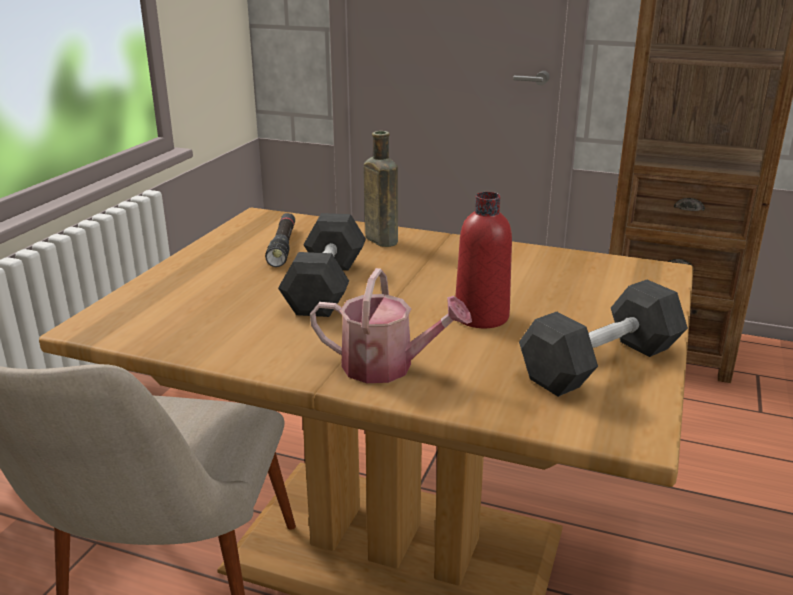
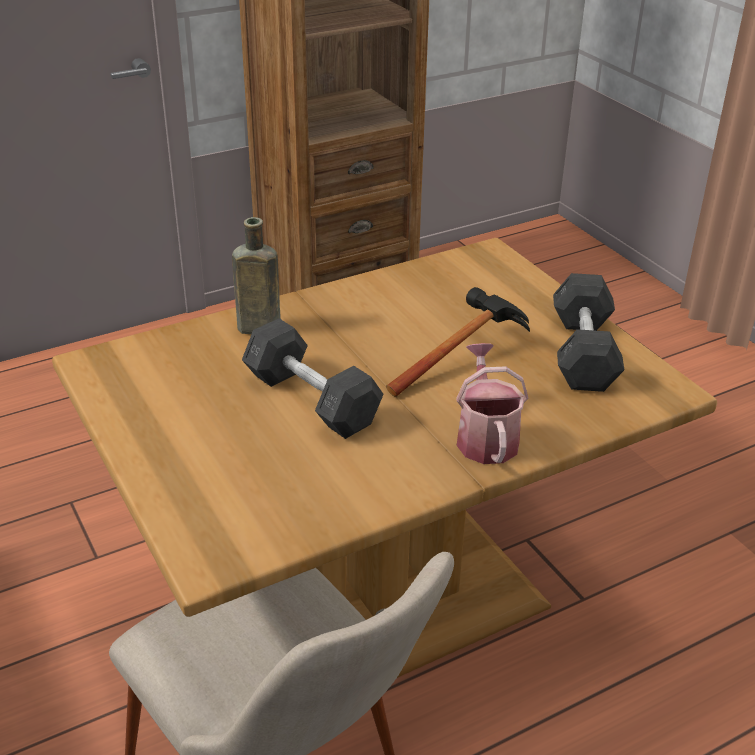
camera: 50 degrees left, 10 degrees up
(283, 246) = (191, 382): black flashlight -> none
(387, 366) = (486, 437): watering can -> watering can turned 60 degrees counterclockwise
(481, 317) = (462, 359): red bottle -> hammer

